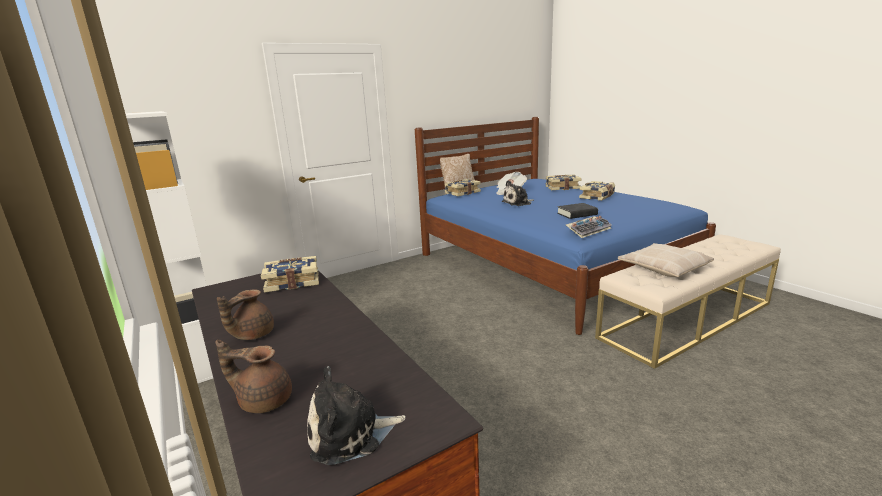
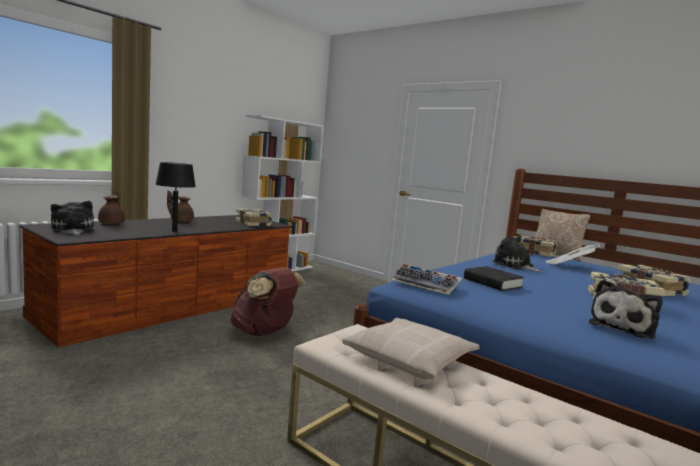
camera: 70 degrees right, 10 degrees down
(357, 333) = (174, 231): none -> black table lamp
(446, 370) = (264, 332): none -> brown backpack
(647, 205) = (623, 327): none -> plush toy

